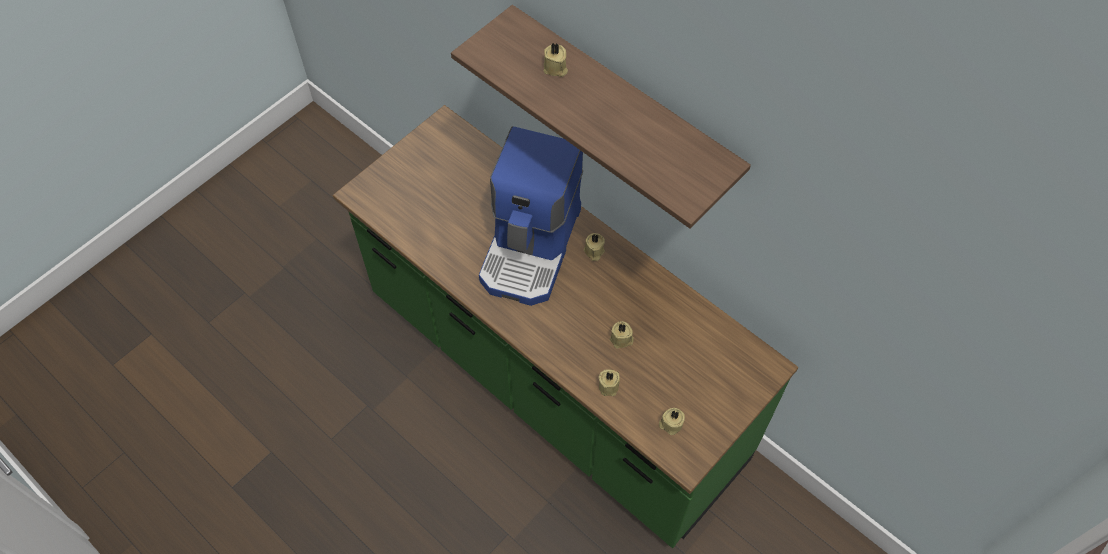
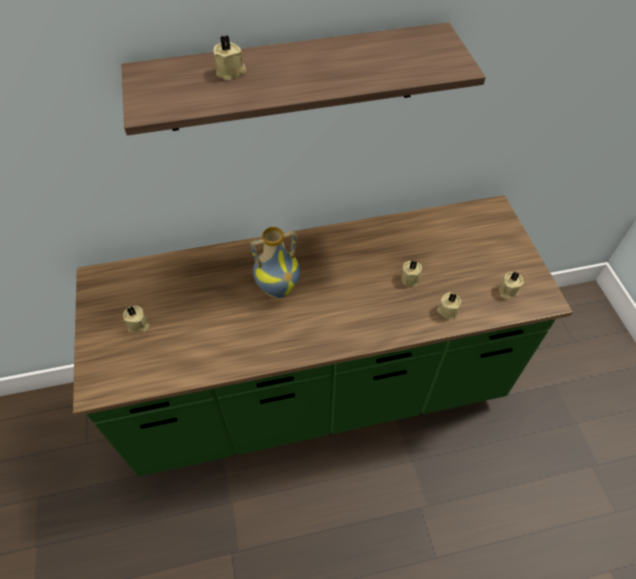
camera: 55 degrees left, 5 degrees down
(532, 247) = (278, 287): coffee machine -> vase
(593, 252) = (317, 250): beige candle -> beige candle (138, 325)

